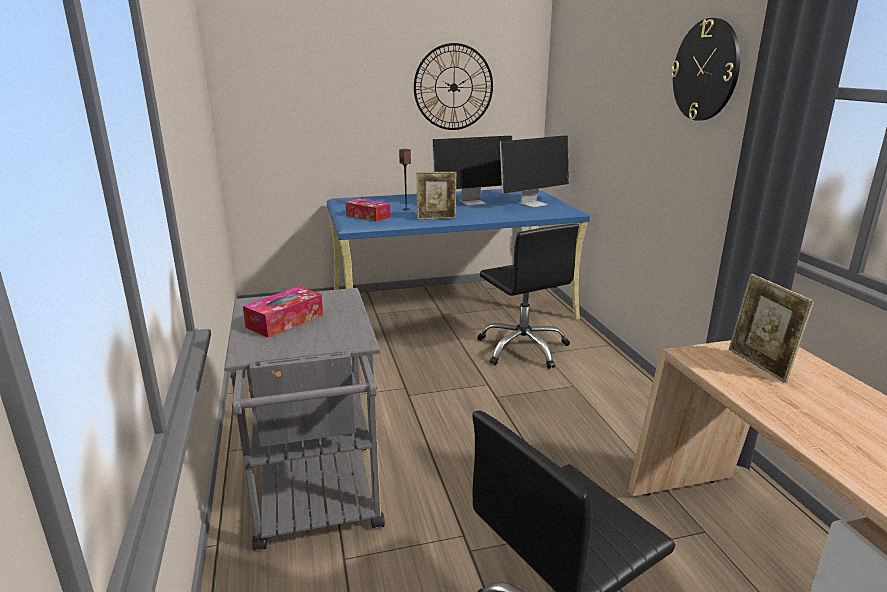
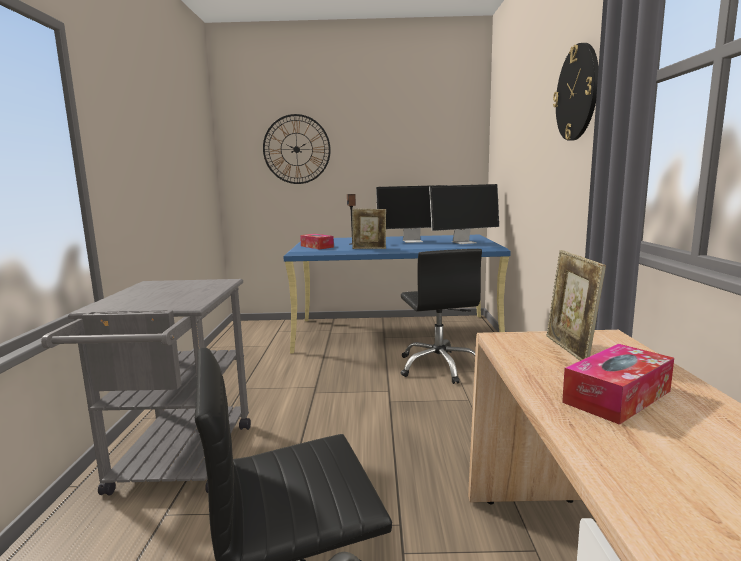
camera: 15 degrees right, 10 degrees down
(285, 321) = (155, 293): tissue box -> tissue box (617, 396)
(453, 87) = (406, 151): wall clock -> wall clock (296, 149)

